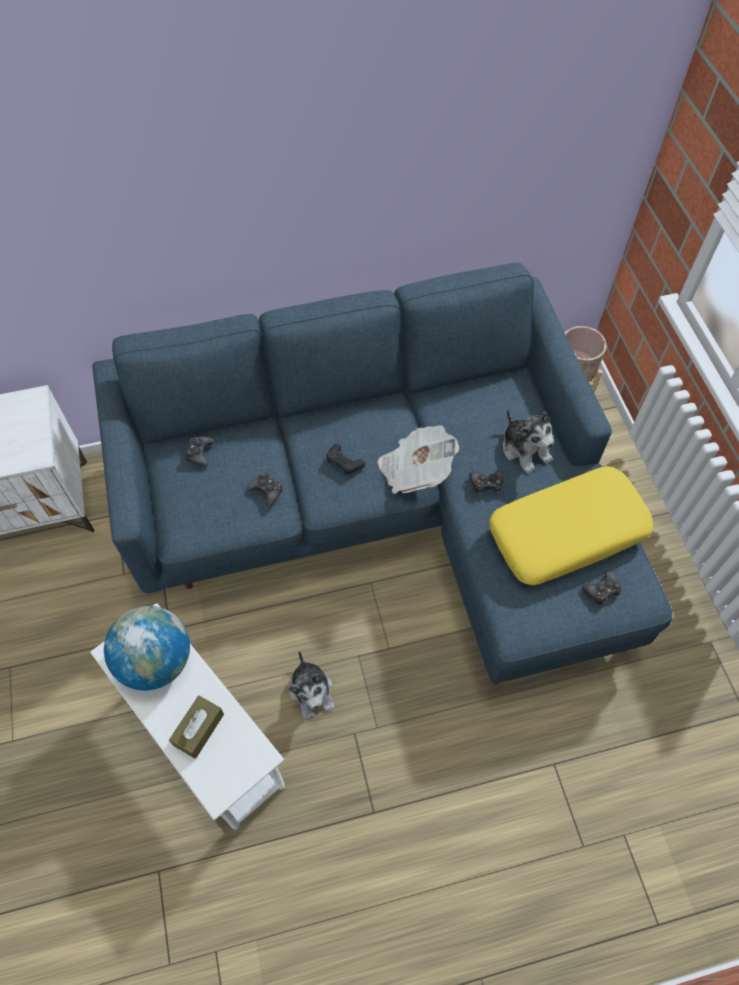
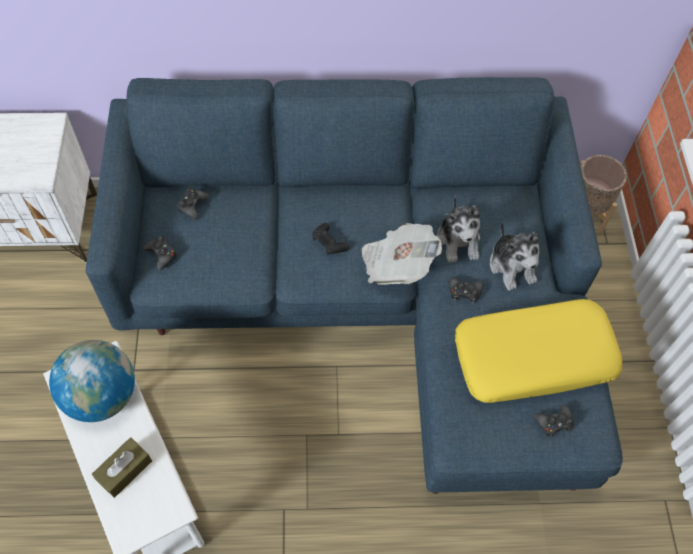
camera: 10 degrees right, 0 degrees up
(267, 491) = (247, 255): black game controller -> black game controller (162, 254)
(312, 691) = (253, 460): plush toy -> plush toy (458, 240)

